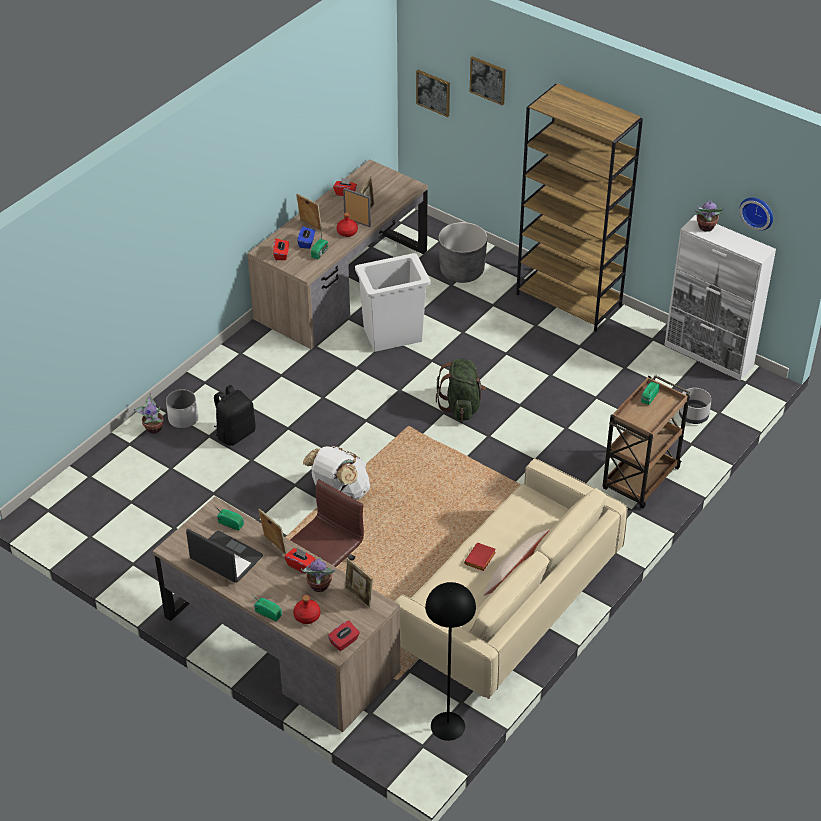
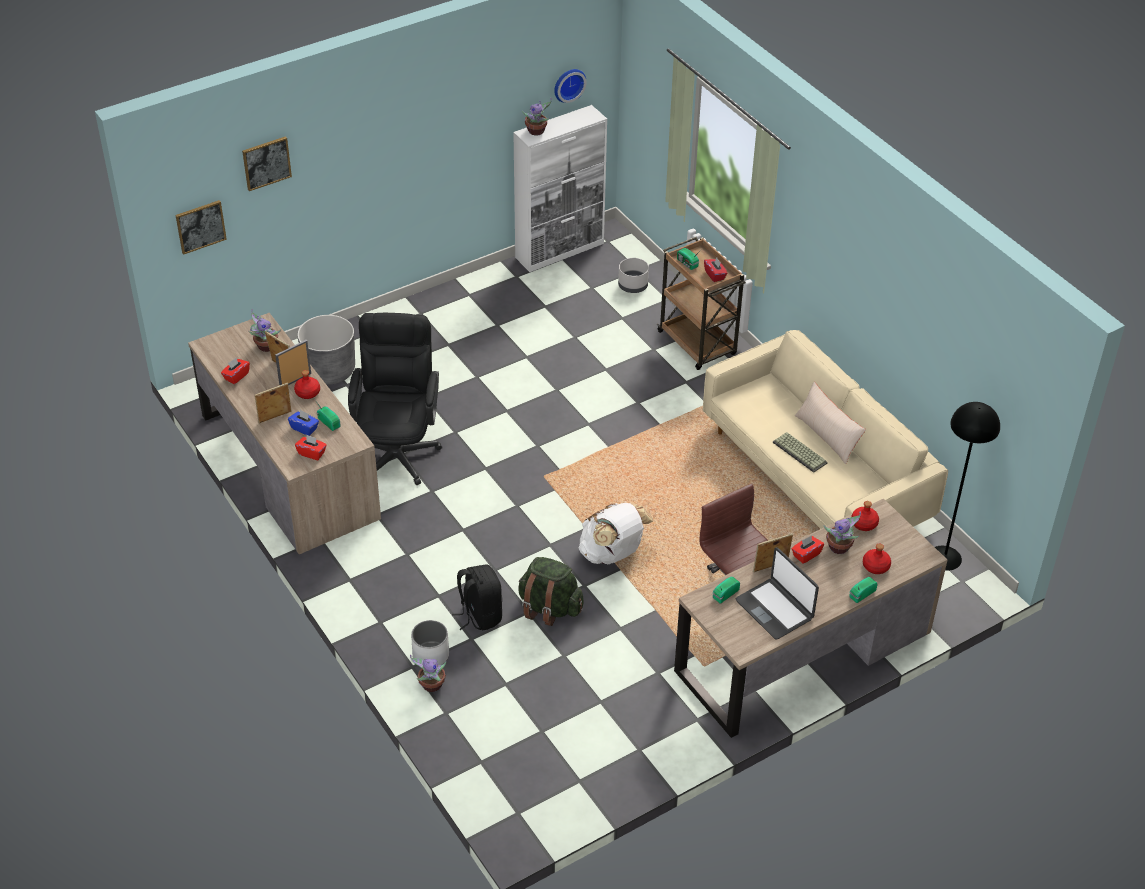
camera: 70 degrees left, 0 degrees up
(226, 559) = (775, 609): laptop -> laptop turned 90 degrees counterclockwise
(344, 642) = (918, 548): red tissue box -> red tissue box (715, 275)
(359, 597) = (864, 523): picture frame -> red bottle
(387, 196) = (265, 346): none -> potted plant
(393, 335) = (398, 449): white trash can -> black office chair
(461, 406) = (536, 430): green backpack -> green backpack (549, 608)
(480, 559) = (801, 452): red book -> keyboard
(569, 300) = (426, 311): brown bookcase -> none

